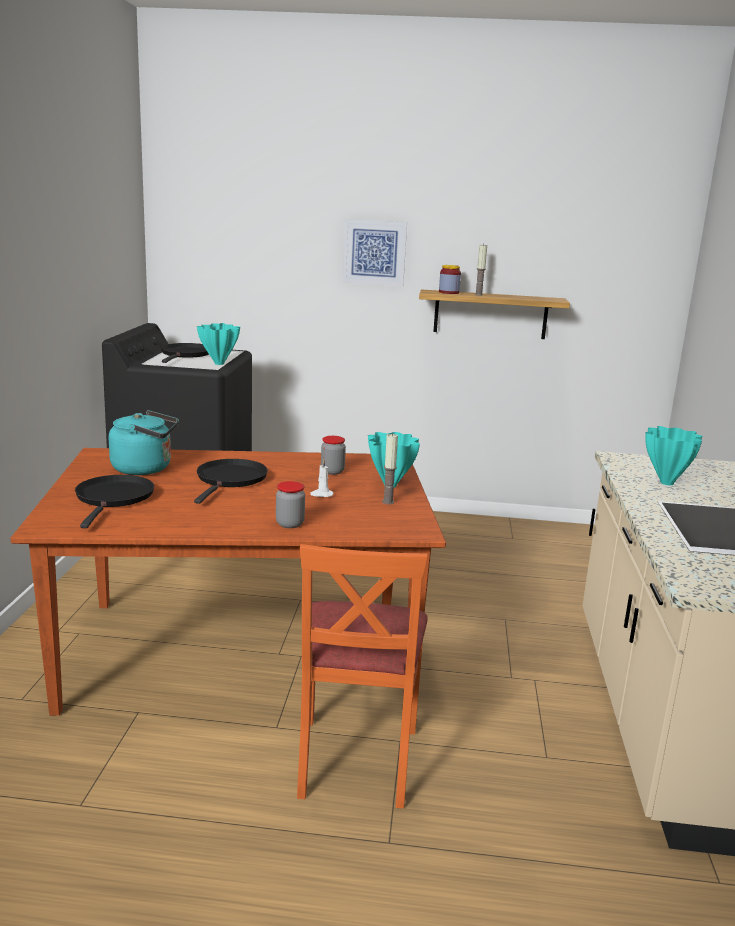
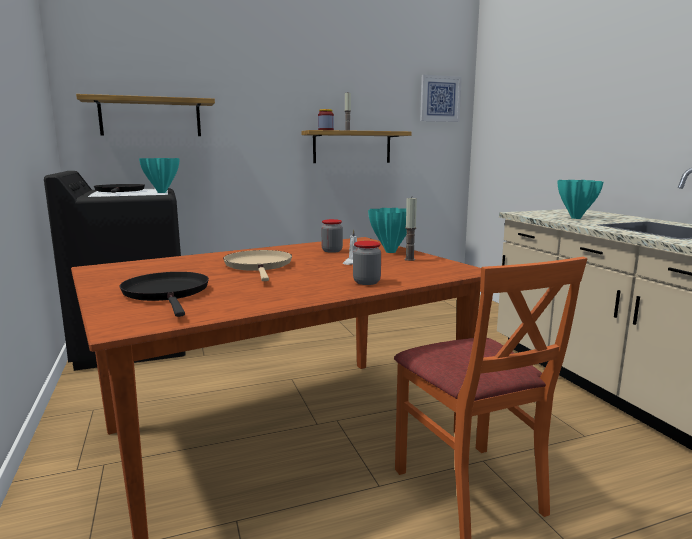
camera: 25 degrees left, 5 degrees down
(146, 469) = (165, 270): turquoise kettle -> none
(230, 479) = (259, 266): black frying pan -> beige frying pan
(241, 265) = (150, 117): none -> shelf
(374, 252) = (263, 103): picture -> picture (440, 99)

